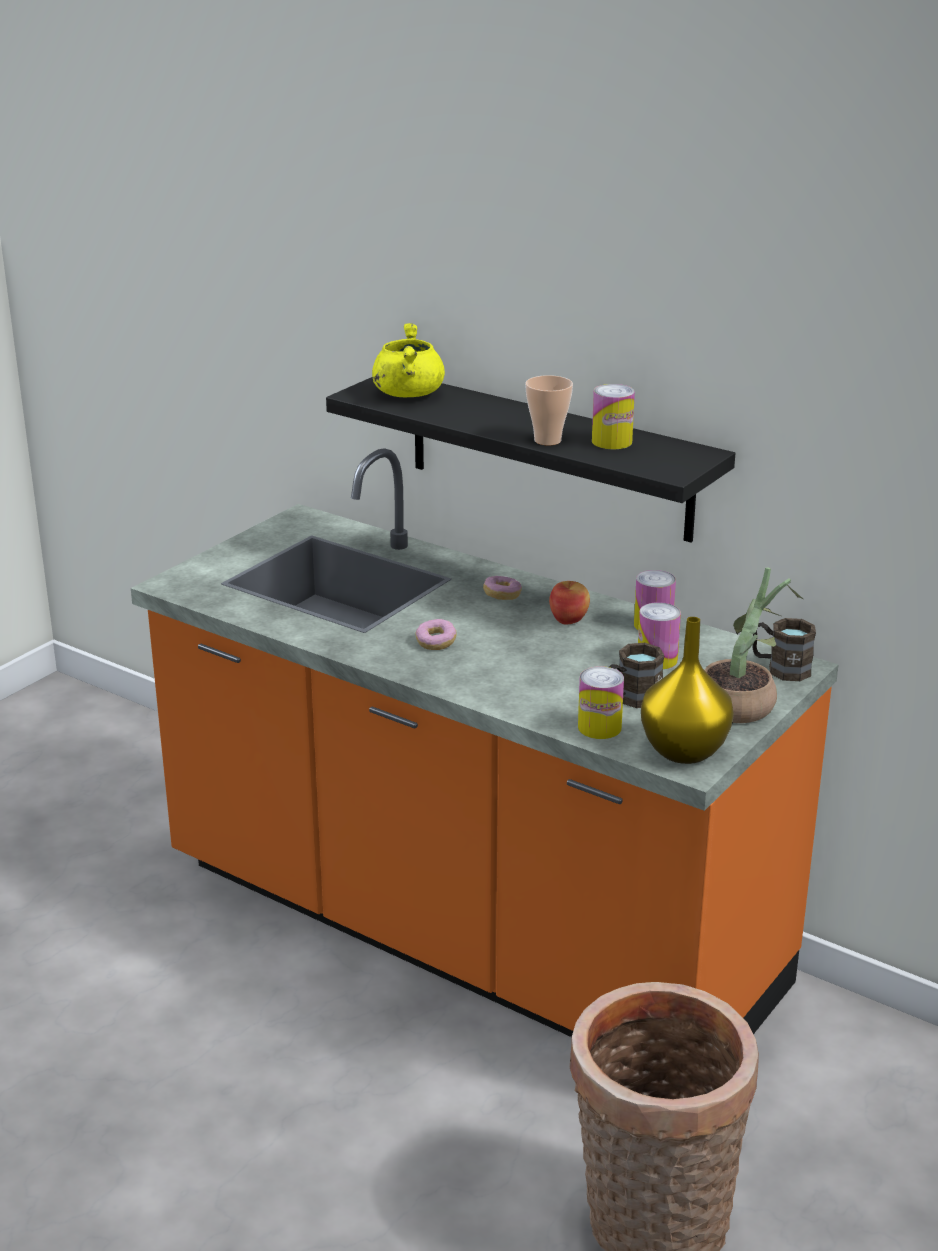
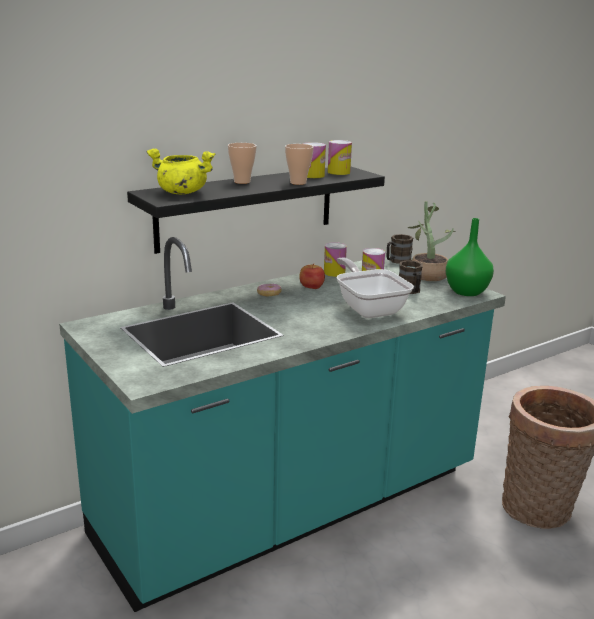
camera: 70 degrees left, 5 degrees down
(436, 643) = (314, 319): donut -> none
(469, 932) = (291, 507): orange counter -> turquoise counter
(510, 410) = (242, 182): none -> cup
(518, 675) = (369, 308): none -> frying pan
(599, 727) = (436, 302): can -> can (338, 172)
(682, 751) = (466, 292): yellow vase -> green vase

